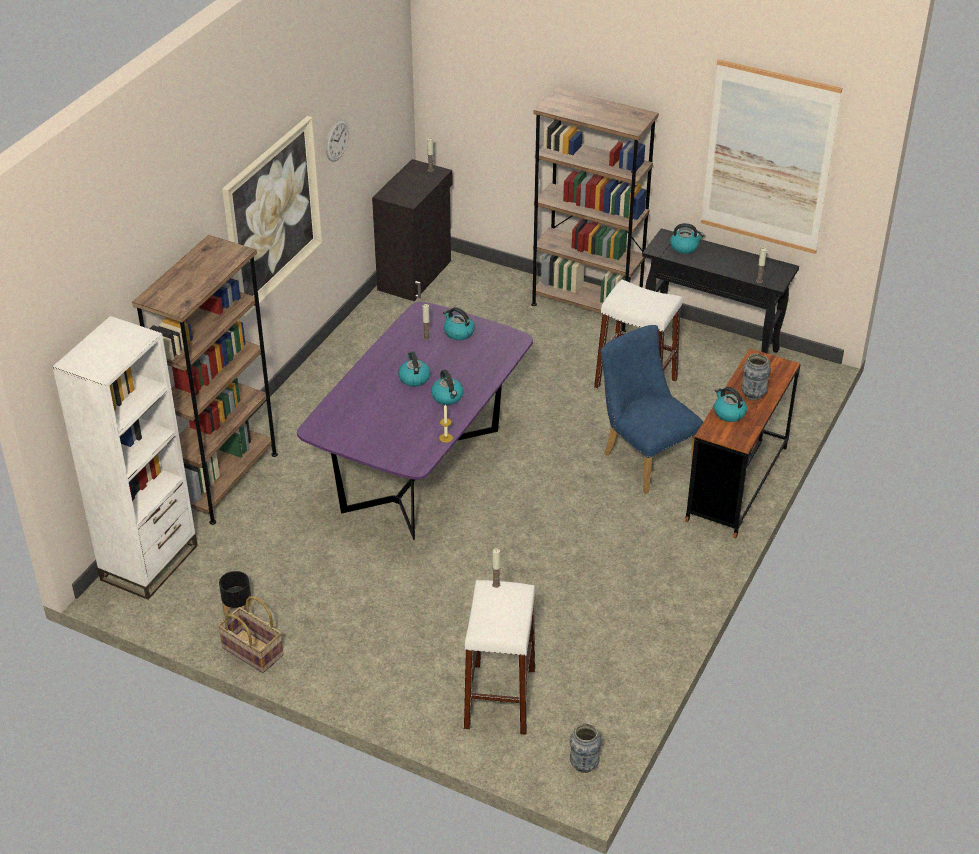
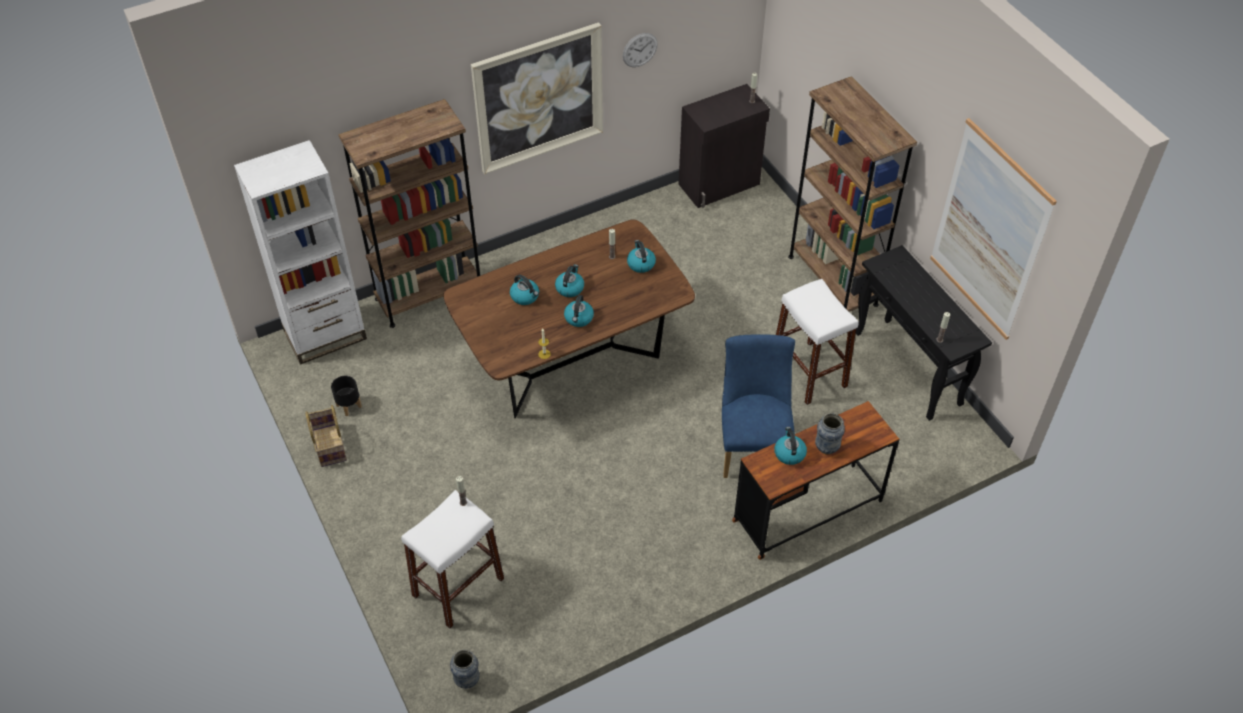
camera: 35 degrees right, 10 degrees up
(422, 471) = (572, 362): purple dining table -> brown dining table
(684, 247) = (904, 274): kettle -> kettle (525, 296)

